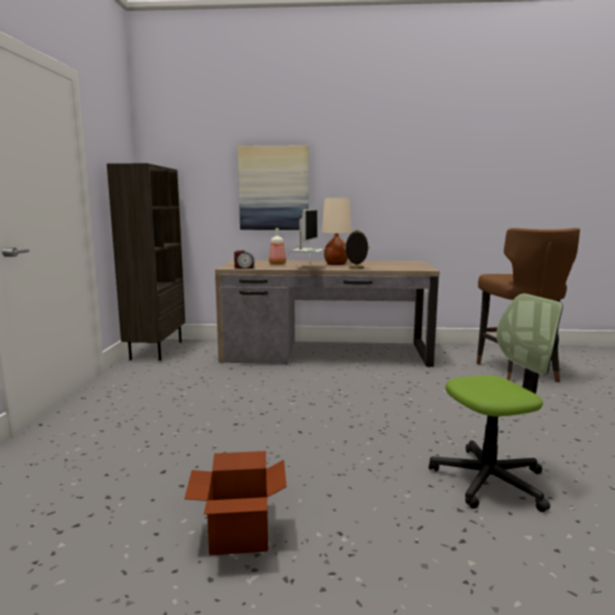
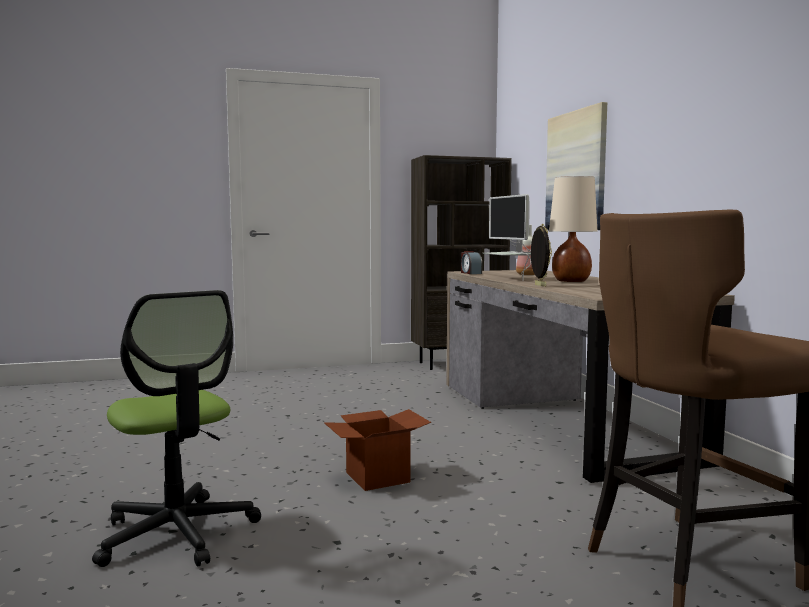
camera: 70 degrees right, 5 degrees down
(240, 535) = (91, 444): cardboard box -> cardboard box (378, 477)
(307, 268) = (510, 279): monitor -> monitor turned 75 degrees clockwise

